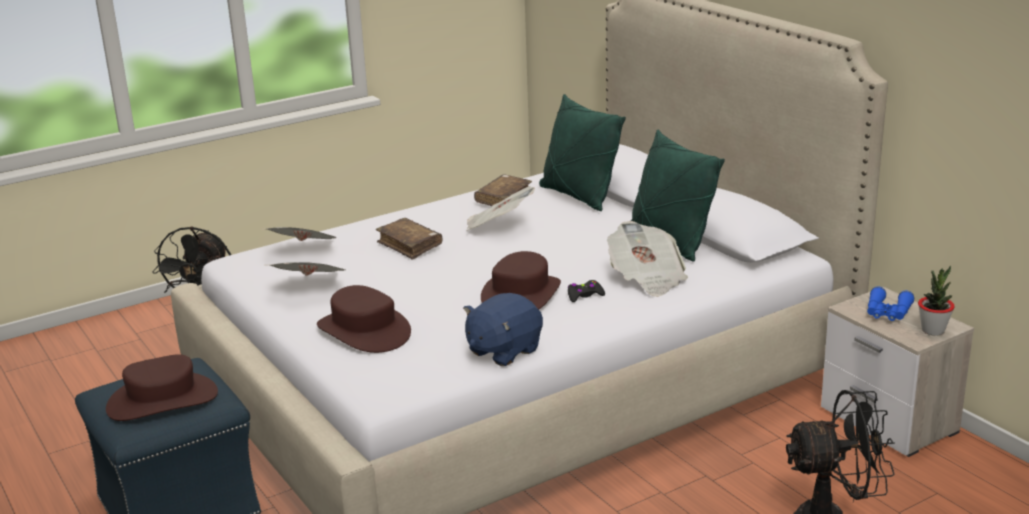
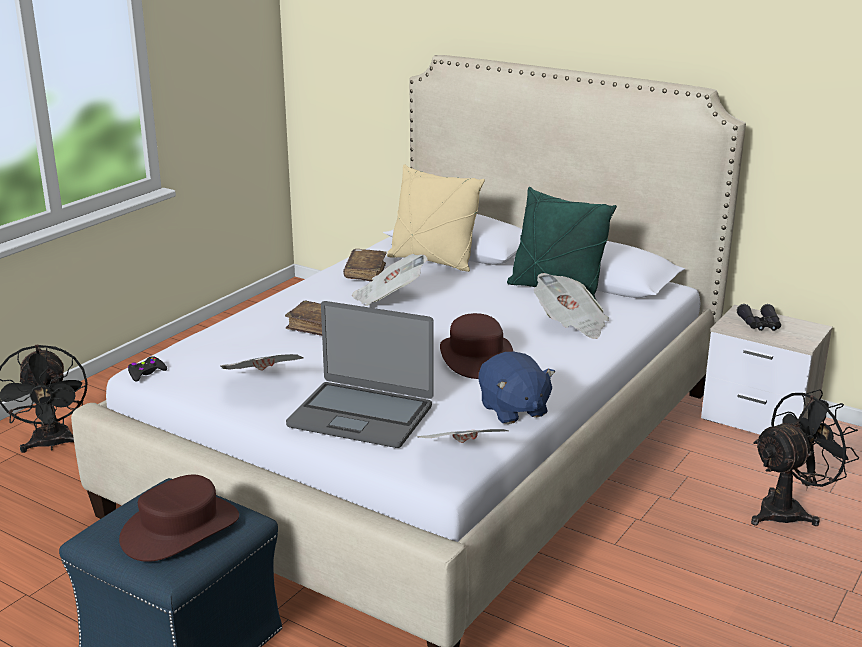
camera: 25 degrees left, 0 degrees up
(305, 252) = (219, 350): newspaper -> newspaper (461, 456)
(364, 331) = (361, 415): brown hat -> laptop
(503, 351) = (513, 410): blue plush toy -> blue plush toy turned 45 degrees counterclockwise
(578, 196) = (433, 261): green pillow -> beige pillow
(584, 295) = (533, 348): black game controller -> black game controller (146, 373)
(887, 313) = (760, 325): blue binoculars -> black binoculars
(933, 330) = (806, 333): potted plant -> none

